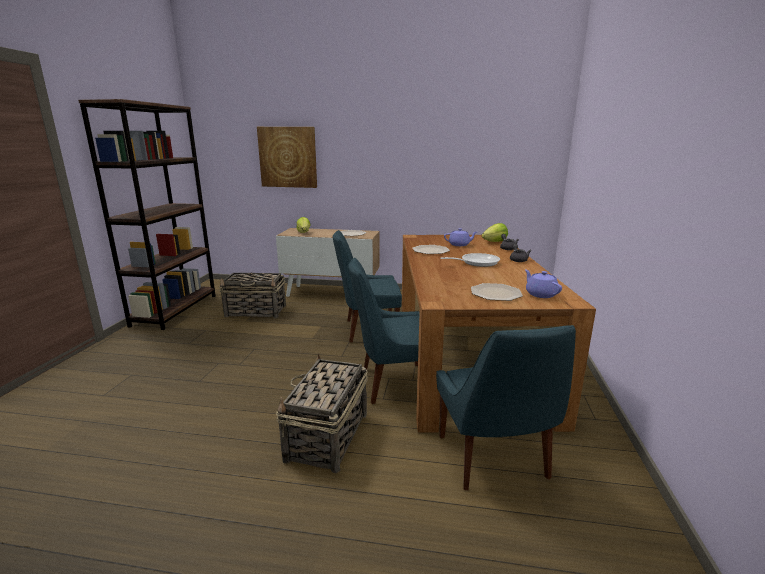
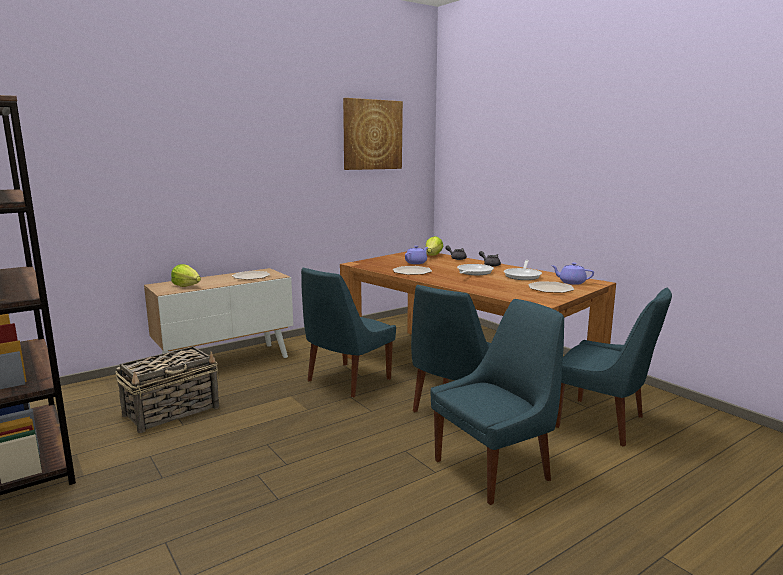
camera: 45 degrees left, 5 degrees down
(288, 157) = (133, 182): picture -> picture (372, 134)
(327, 437) = (495, 469): basket -> blue chair
(513, 276) = (523, 275): none -> frying pan

